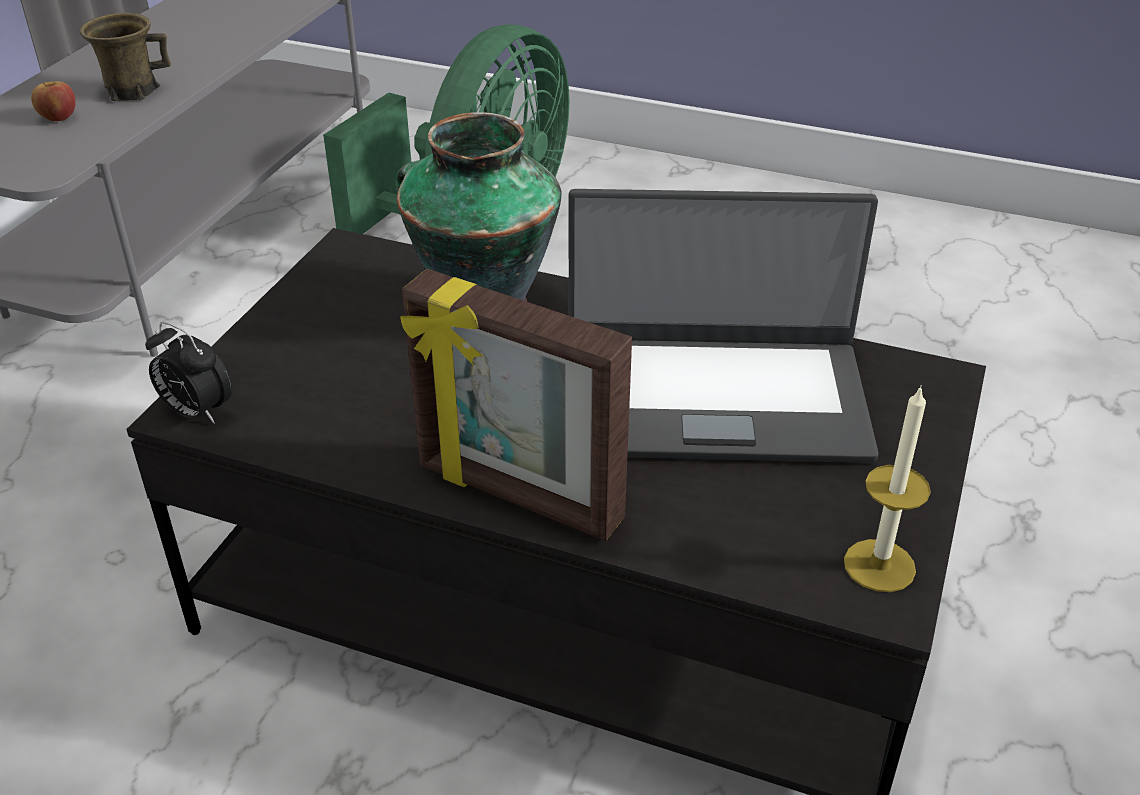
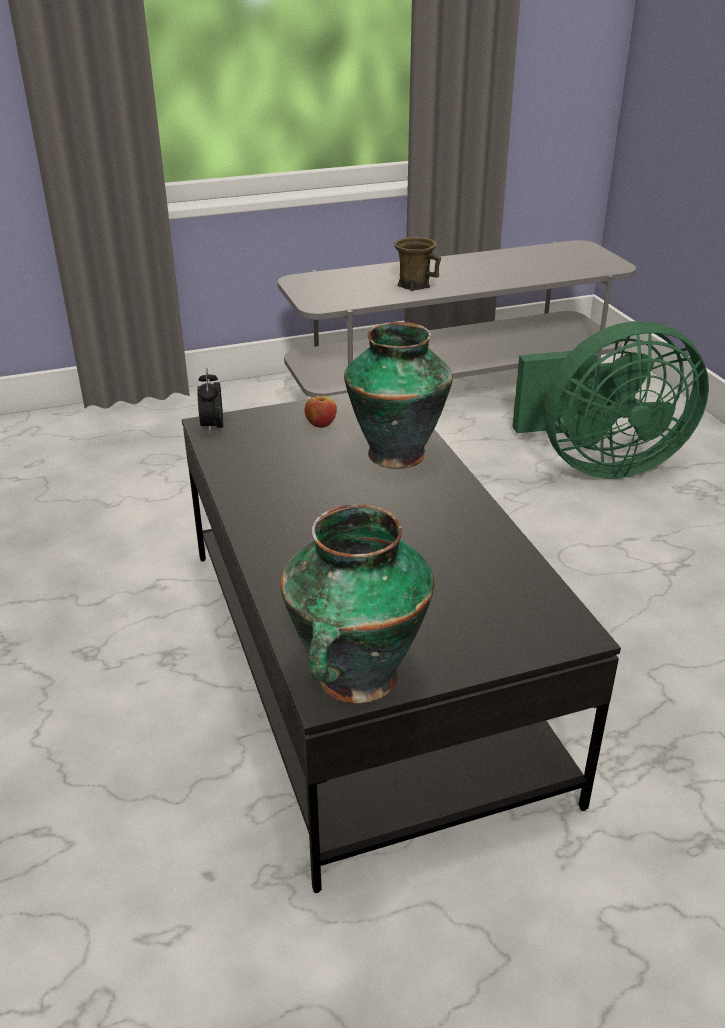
camera: 50 degrees right, 5 degrees down
(58, 117) = (364, 284): apple -> apple (320, 424)
(518, 495) = (263, 535): picture frame -> none
(713, 396) = (427, 556): laptop -> none
(879, 565) = (356, 679): candle -> vase

